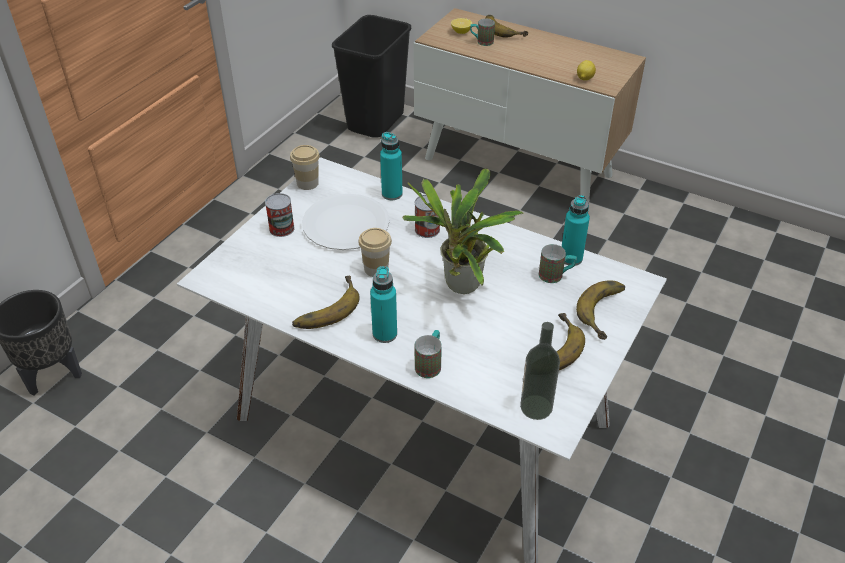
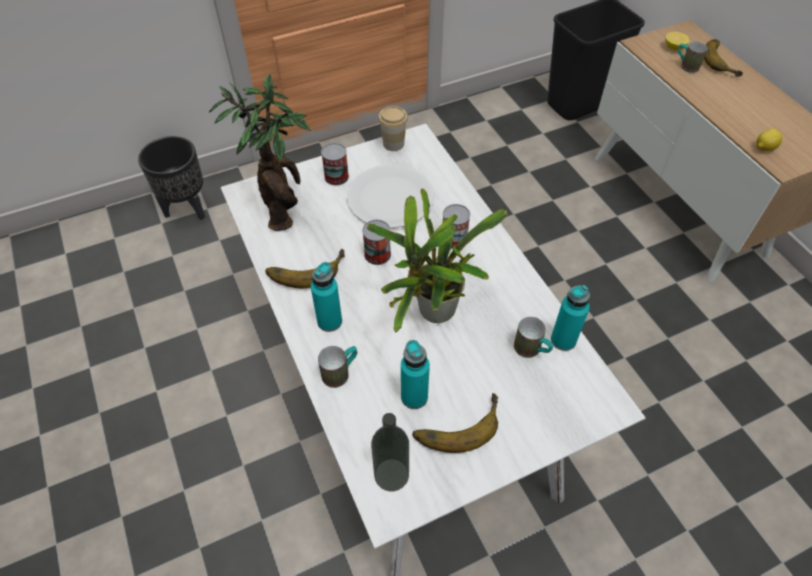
camera: 35 degrees right, 10 degrees up
(258, 274) = (283, 210): none -> potted plant
(376, 269) = (377, 254): cup -> can
(392, 194) = (454, 188): turquoise bottle -> turquoise bottle (414, 397)
(608, 312) = (548, 419): banana -> none

